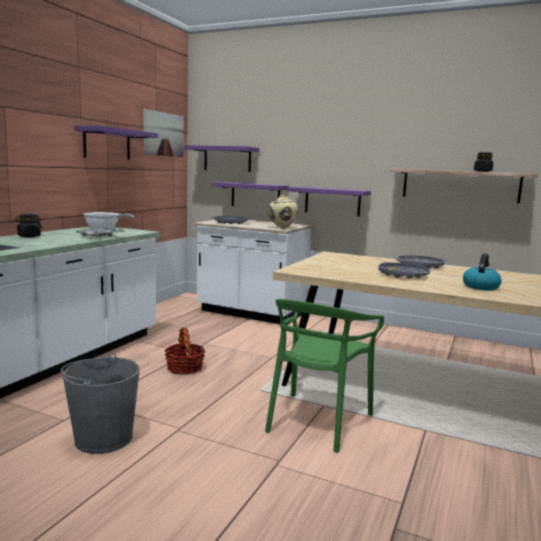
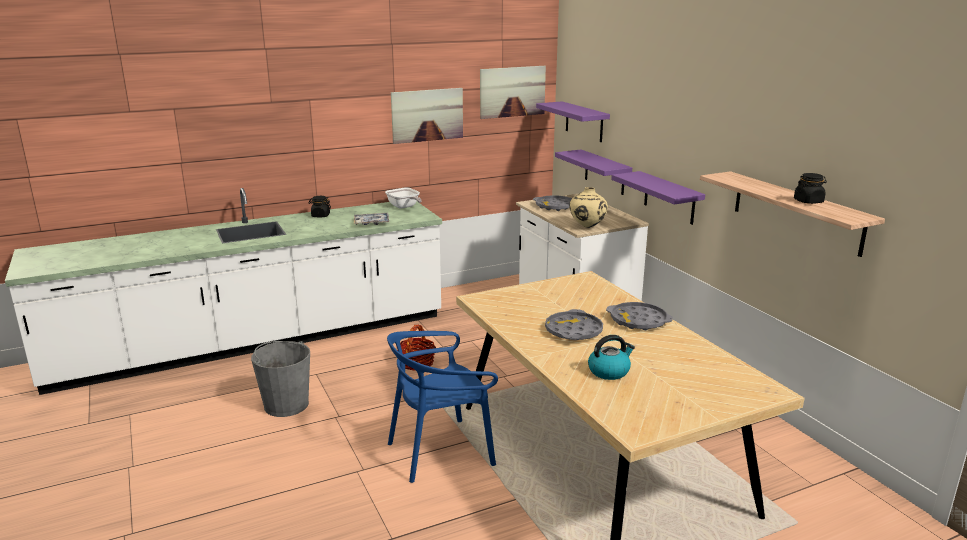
camera: 40 degrees right, 10 degrees up
(107, 144) = (427, 115): purple shelf -> picture
(317, 421) = (441, 451): green chair -> blue chair

